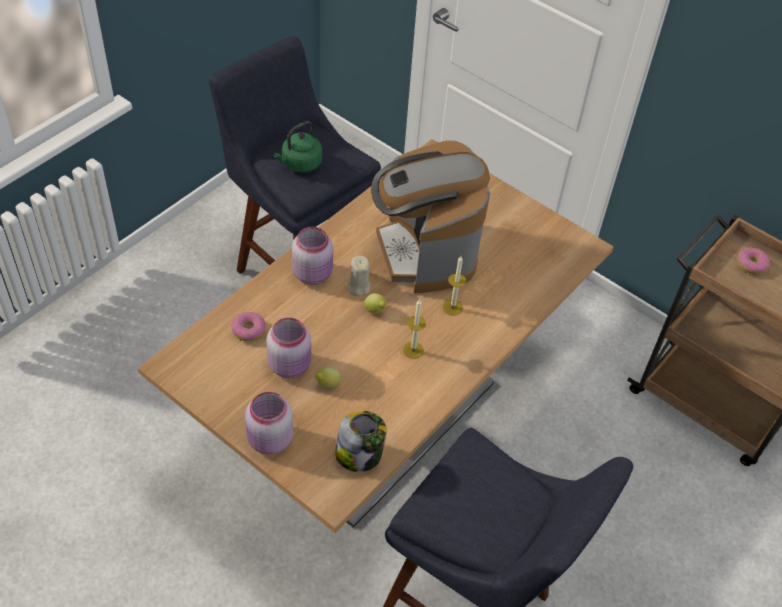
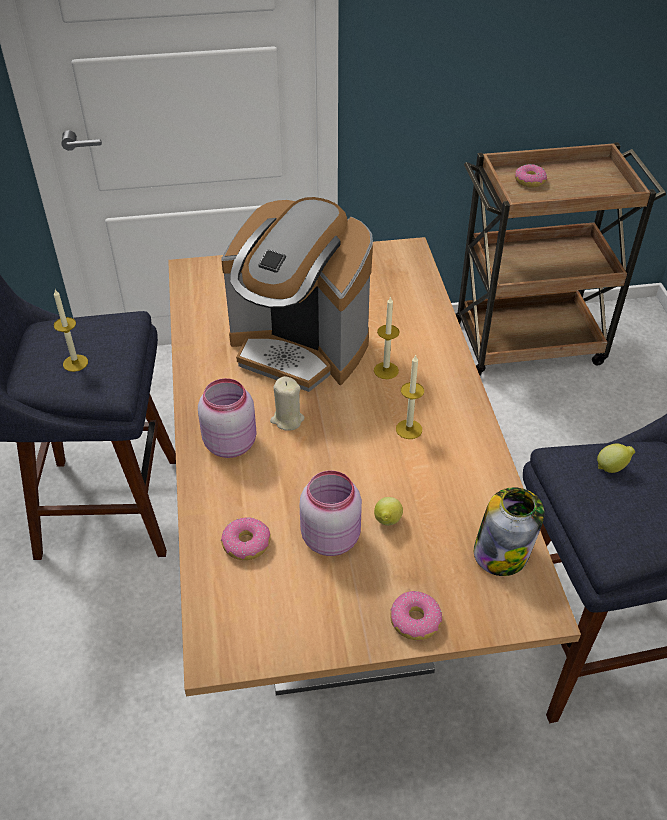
camera: 45 degrees left, 5 degrees down
(269, 441) = (415, 621): pink jar -> donut
(300, 164) = (75, 363): green kettle -> candle
(375, 311) = (331, 426): lemon -> lemon (612, 467)

